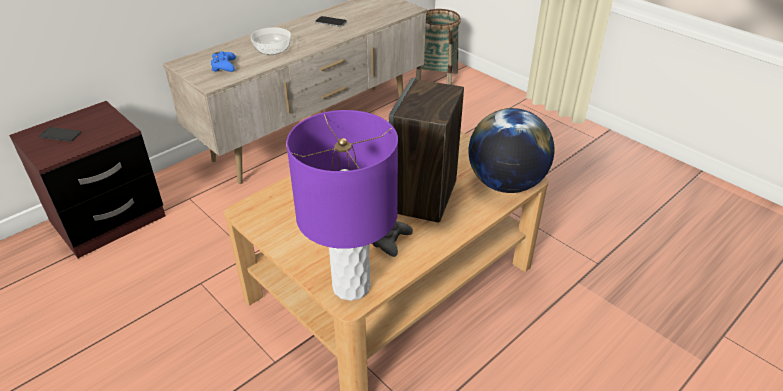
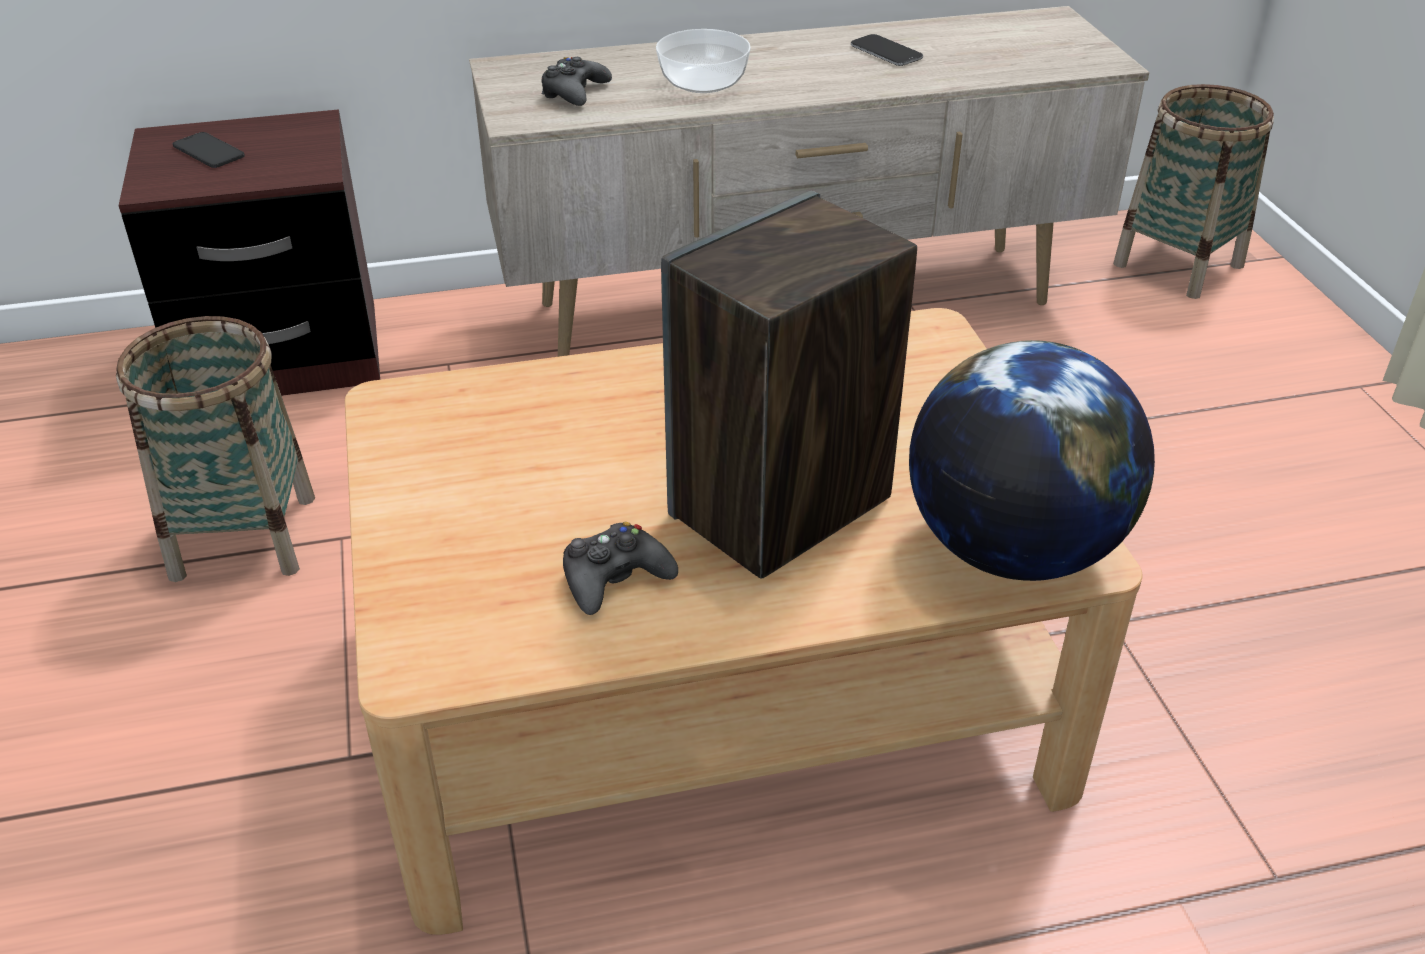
camera: 30 degrees right, 0 degrees up
(155, 299) = (243, 536): none -> basket
(224, 66) = (574, 92): blue game controller -> black game controller
(352, 286) = (445, 641): purple table lamp -> none

